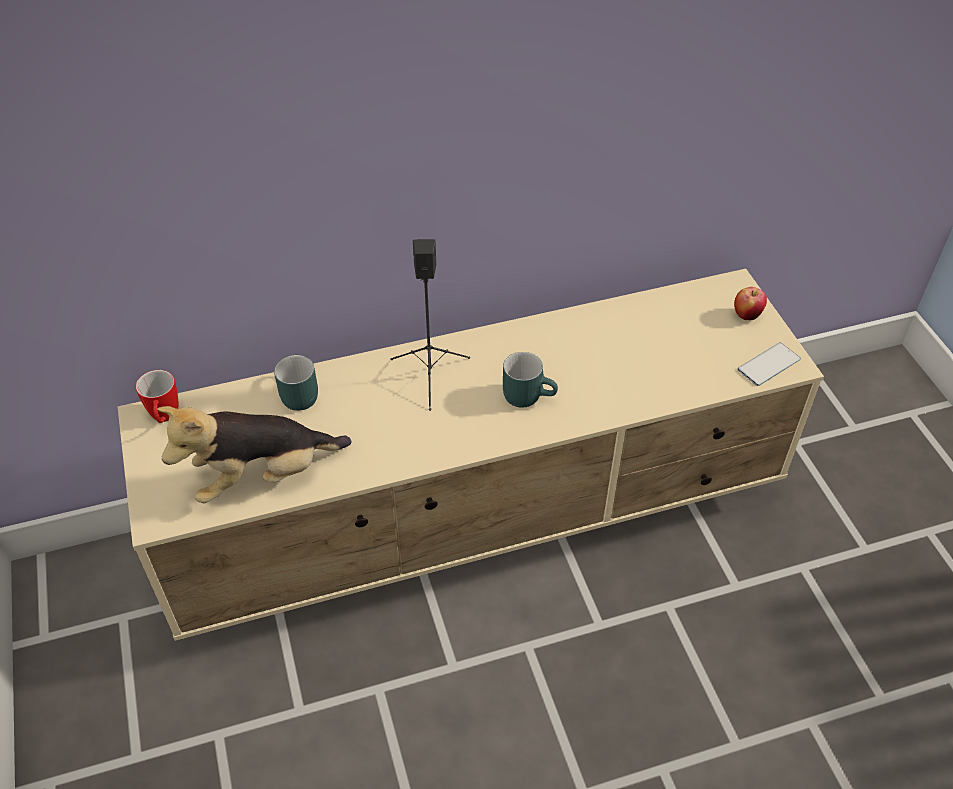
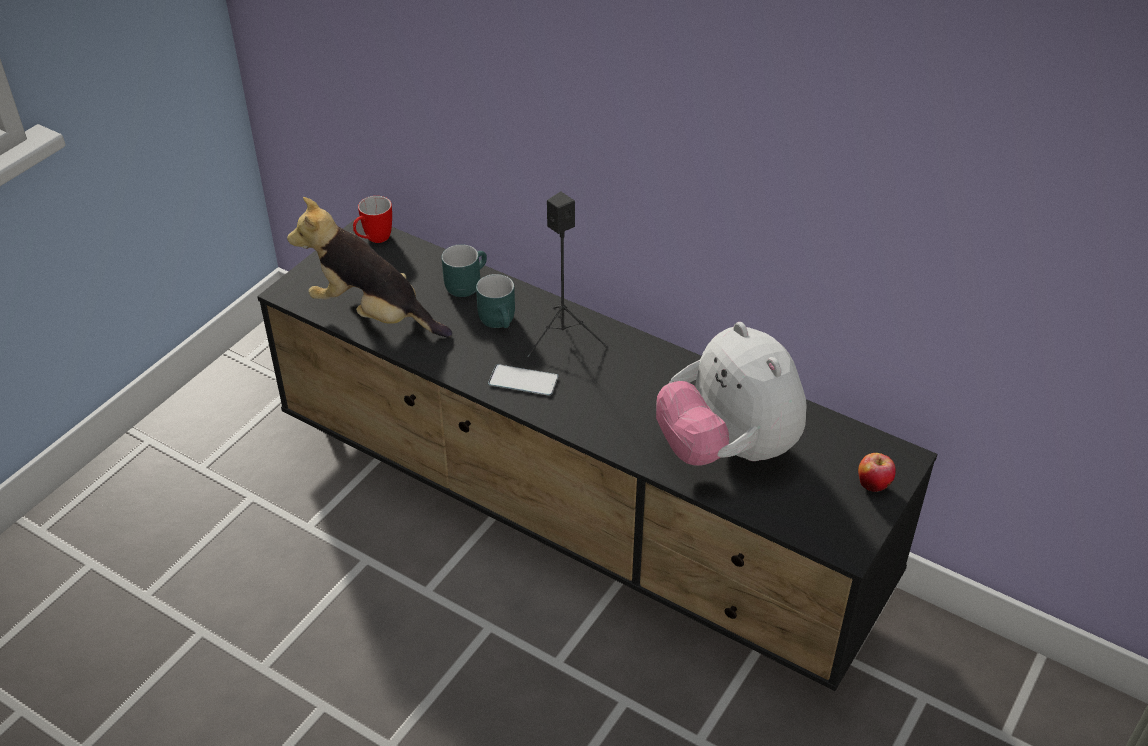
camera: 50 degrees right, 5 degrees down
(479, 520) = (577, 520): beige tv stand -> black tv stand
(528, 395) = (606, 401): turquoise mug -> turquoise mug (501, 321)
(645, 363) = (727, 450): none -> plush toy
(768, 364) = (827, 531): phone -> phone (523, 380)

